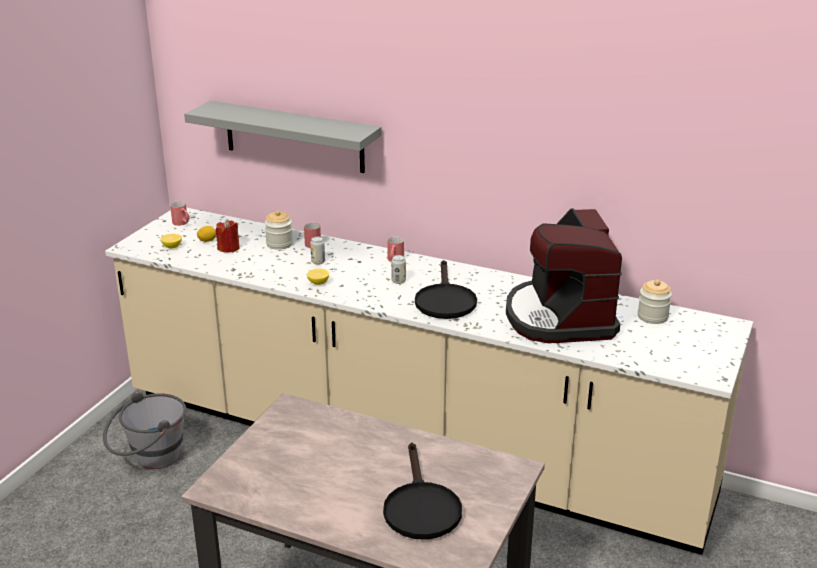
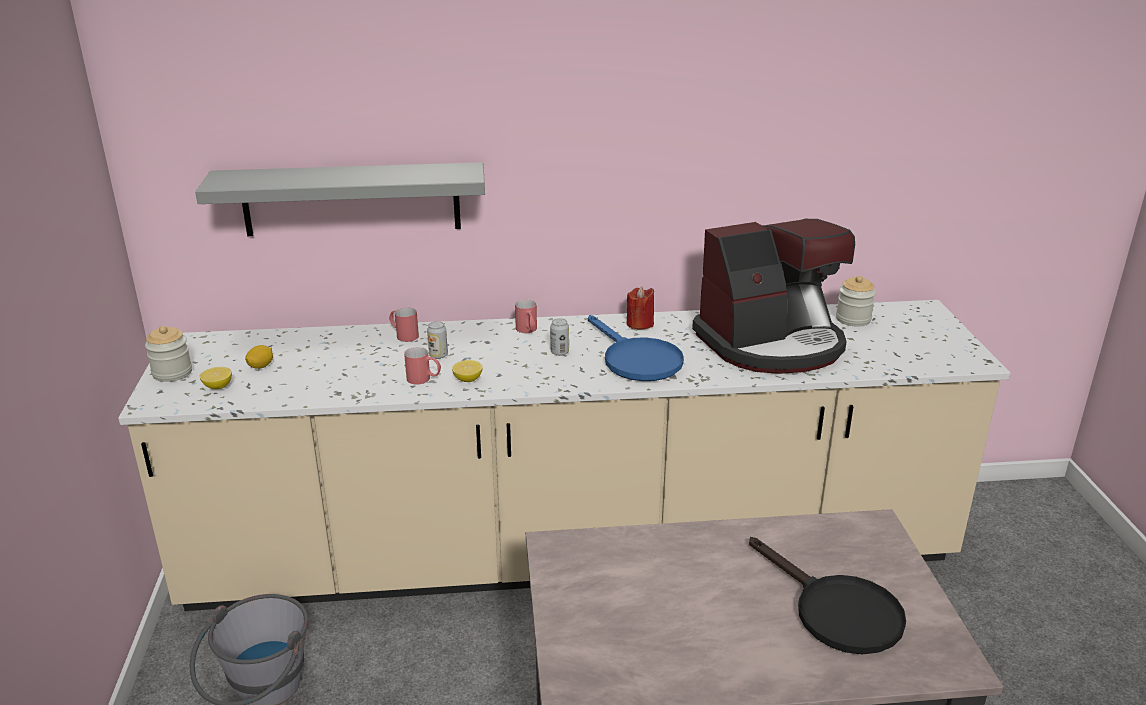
camera: 30 degrees left, 0 degrees up
(182, 223) = (200, 354): red mug -> red mug (424, 379)
(229, 248) = (302, 368): red candle -> red candle (640, 324)
(279, 244) = (364, 346): jar -> jar (172, 373)
(444, 300) = (636, 359): black frying pan -> blue frying pan
(560, 317) = (772, 344): coffee machine -> coffee machine turned 75 degrees counterclockwise

